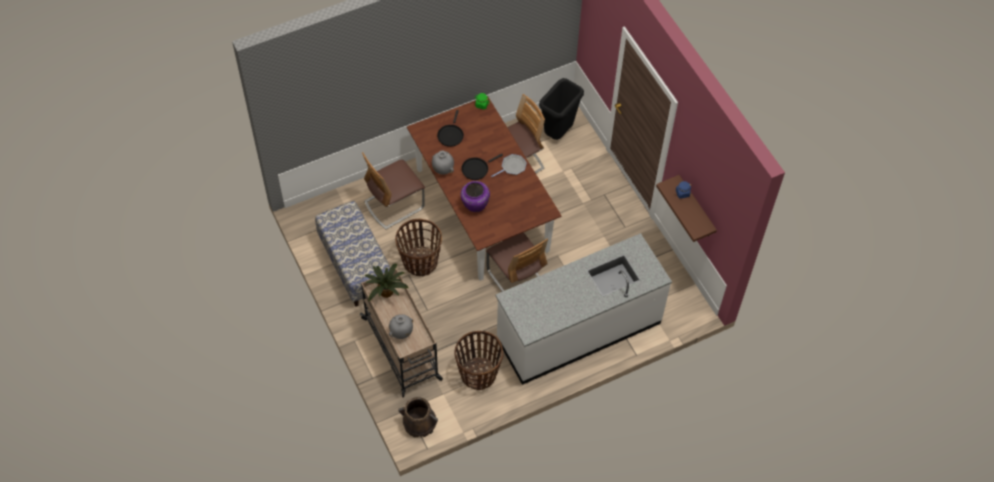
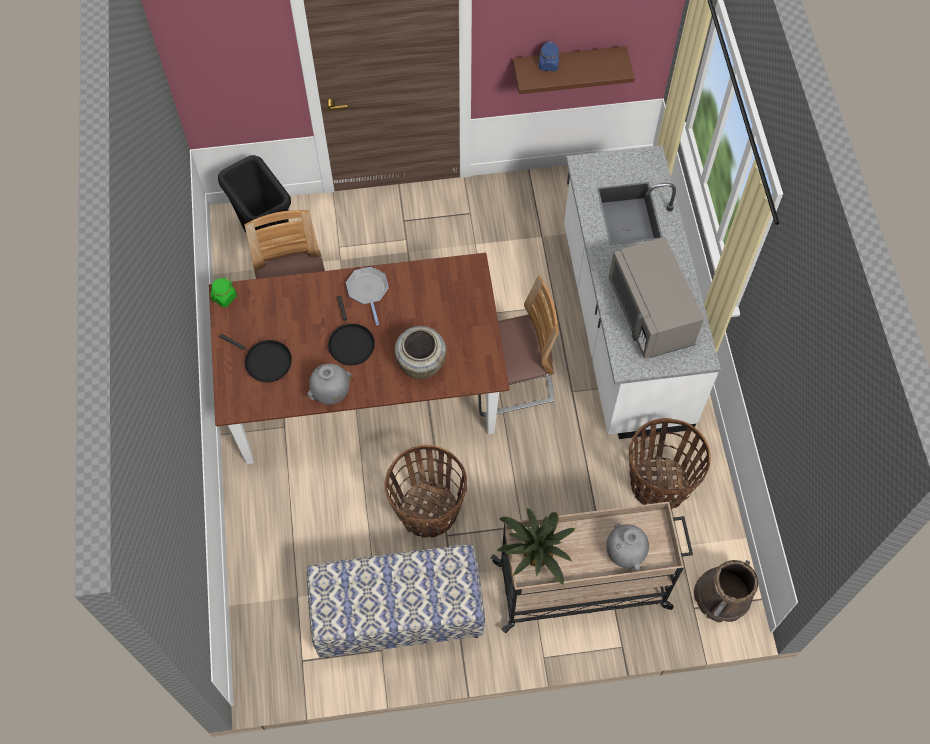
camera: 70 degrees left, 5 degrees up
(394, 205) = (302, 519): chair -> none
(474, 205) = (421, 366): purple vase -> beige vase
(547, 301) = (650, 313): none -> grey microwave

